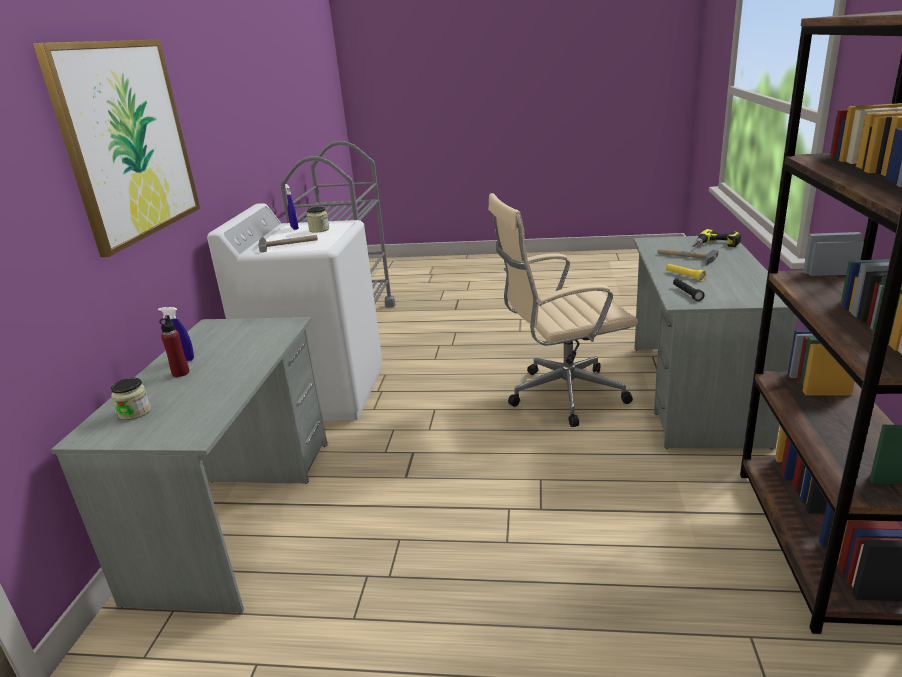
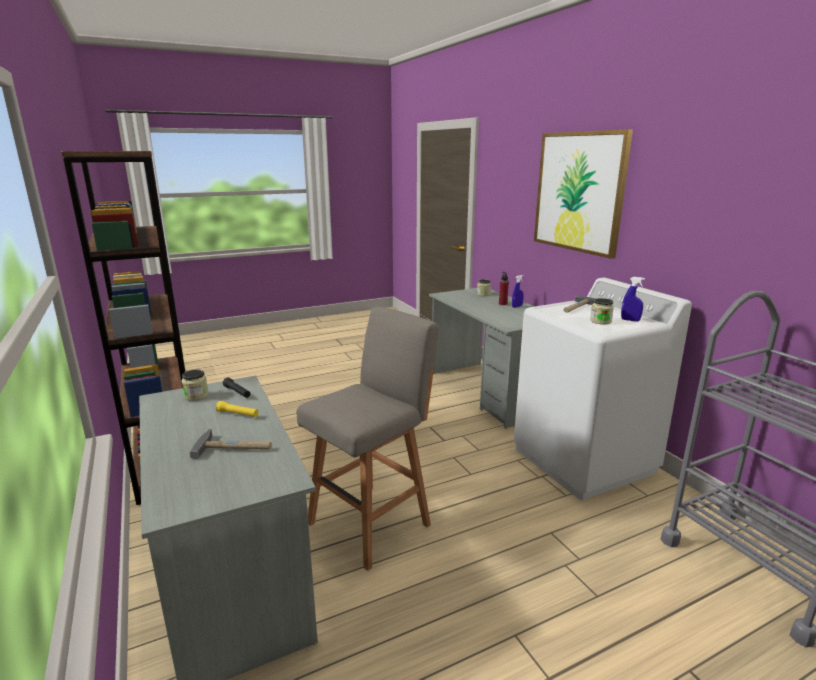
camera: 145 degrees right, 5 degrees down
(561, 395) = (372, 522): beige office chair -> grey stool
(715, 245) = (186, 484): power drill -> none
(732, 296) = (196, 395): none -> jar

